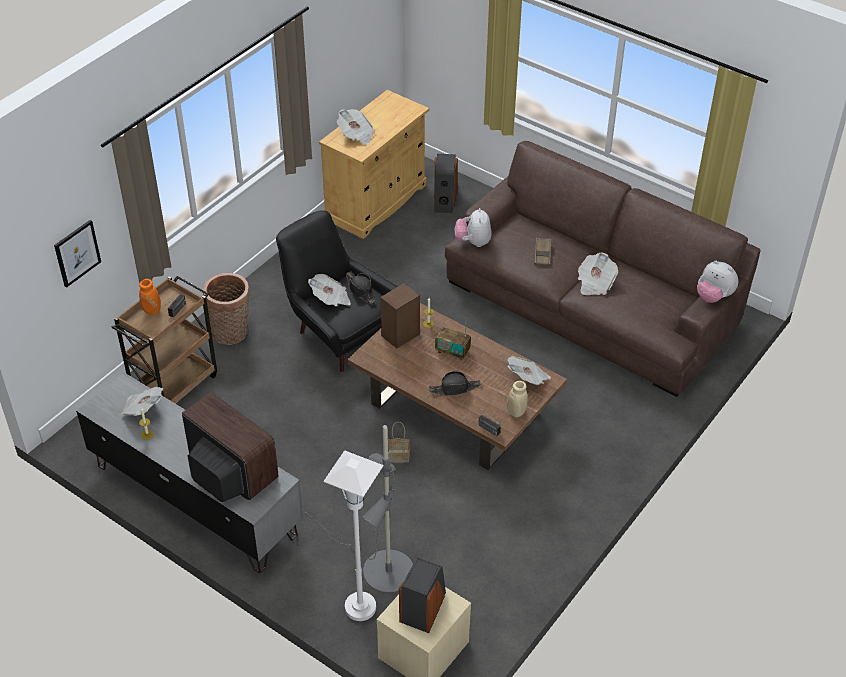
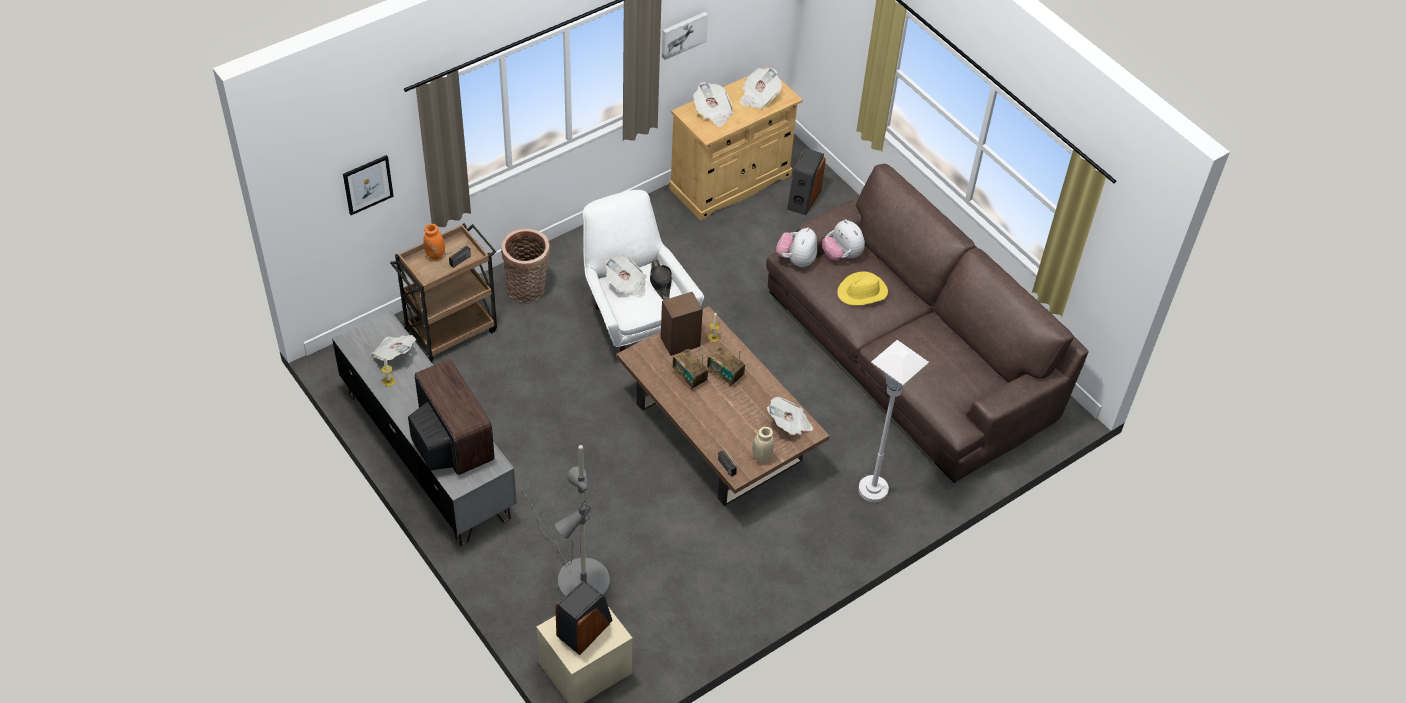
camera: 15 degrees right, 5 degrees up
(319, 65) = (683, 34): none -> picture
(338, 332) = (634, 317): black armchair -> white armchair
(360, 607) = (542, 608): white floor lamp -> white floor lamp (873, 490)
(398, 456) = (640, 466): basket -> none
(422, 362) = (689, 377): none -> radio
(455, 388) = (710, 414): black hat -> none
(542, 254) = (862, 292): brown tray -> yellow hat
(595, 283) = (903, 339): newspaper -> newspaper (758, 97)
(714, 296) = (1020, 389): plush toy -> plush toy (842, 255)

